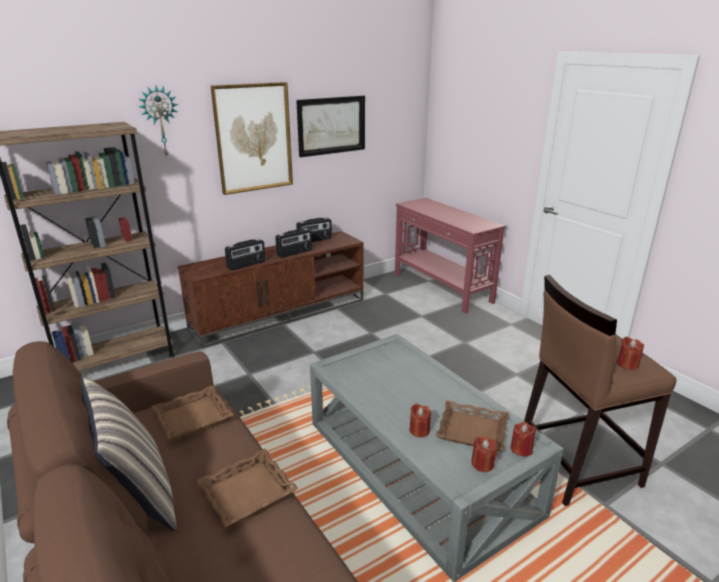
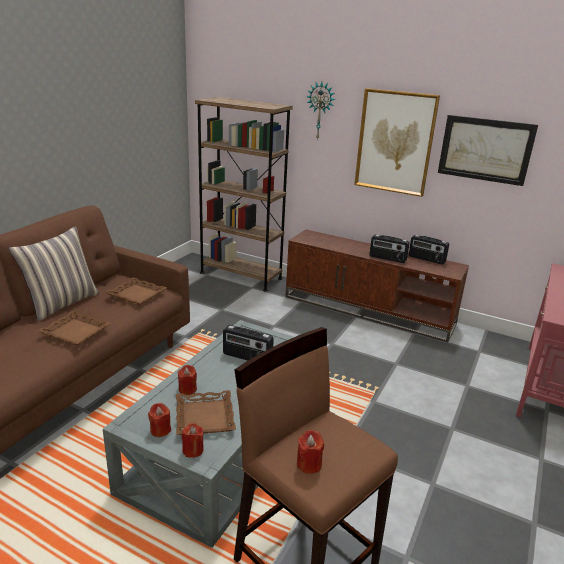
camera: 60 degrees right, 0 degrees up
(246, 265) = (338, 248): radio -> radio (247, 357)

